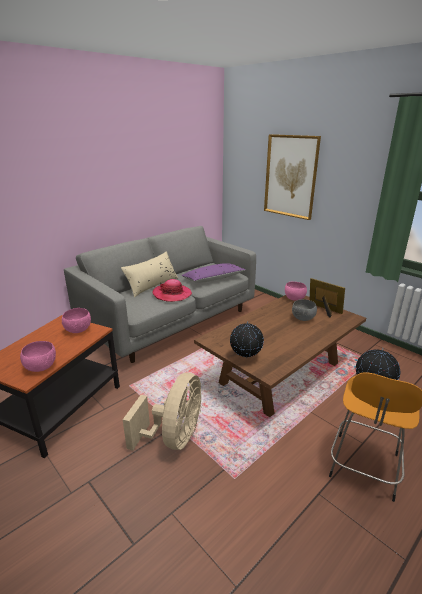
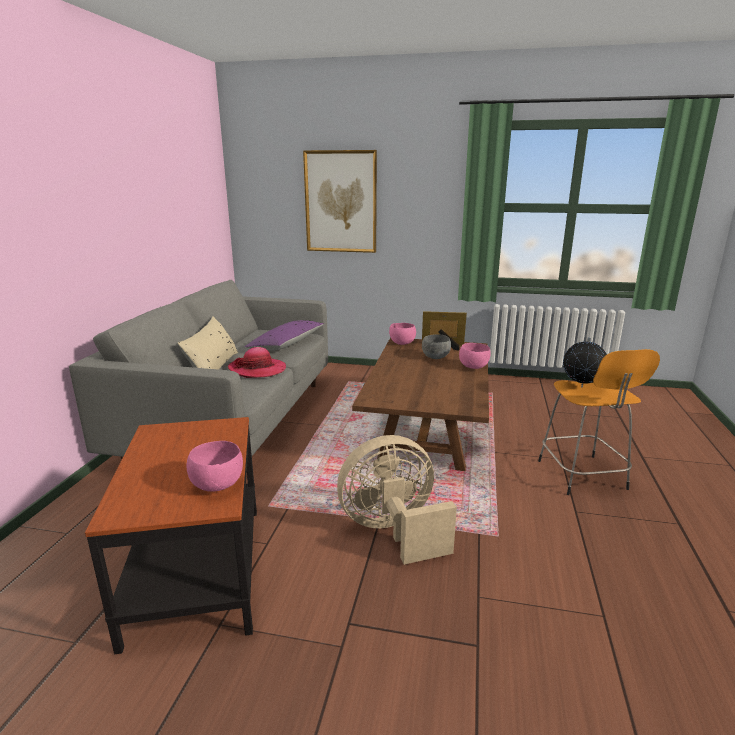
camera: 35 degrees left, 5 degrees down
(79, 330) = (202, 432): pink bowl -> pink bowl (474, 367)
(174, 437) = (393, 531): beige fan -> beige fan turned 90 degrees counterclockwise
(245, 358) = (433, 404): globe -> none

